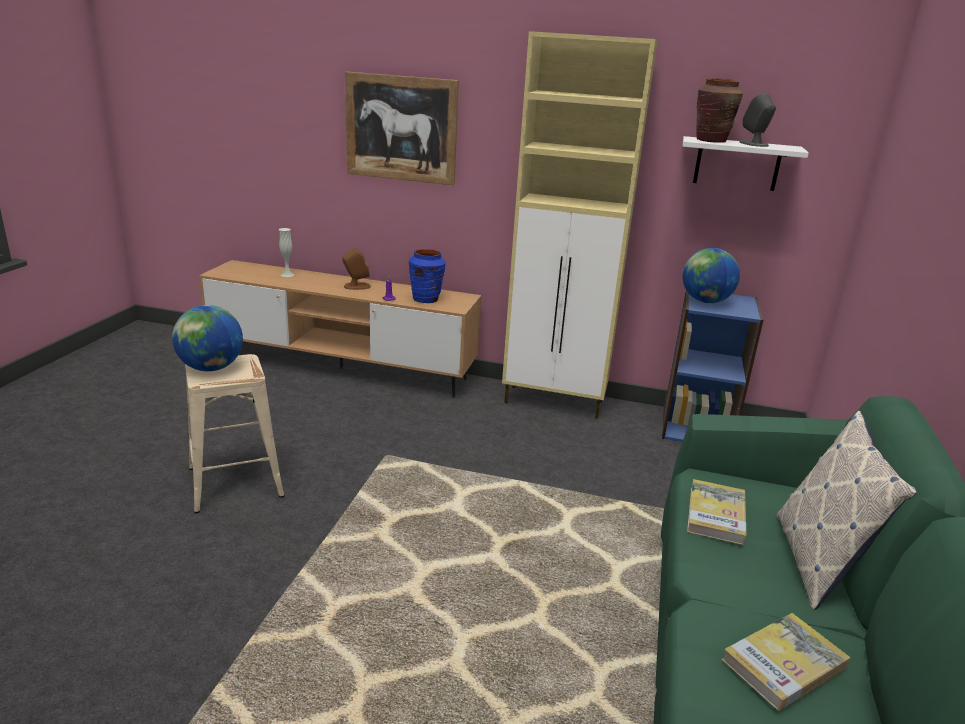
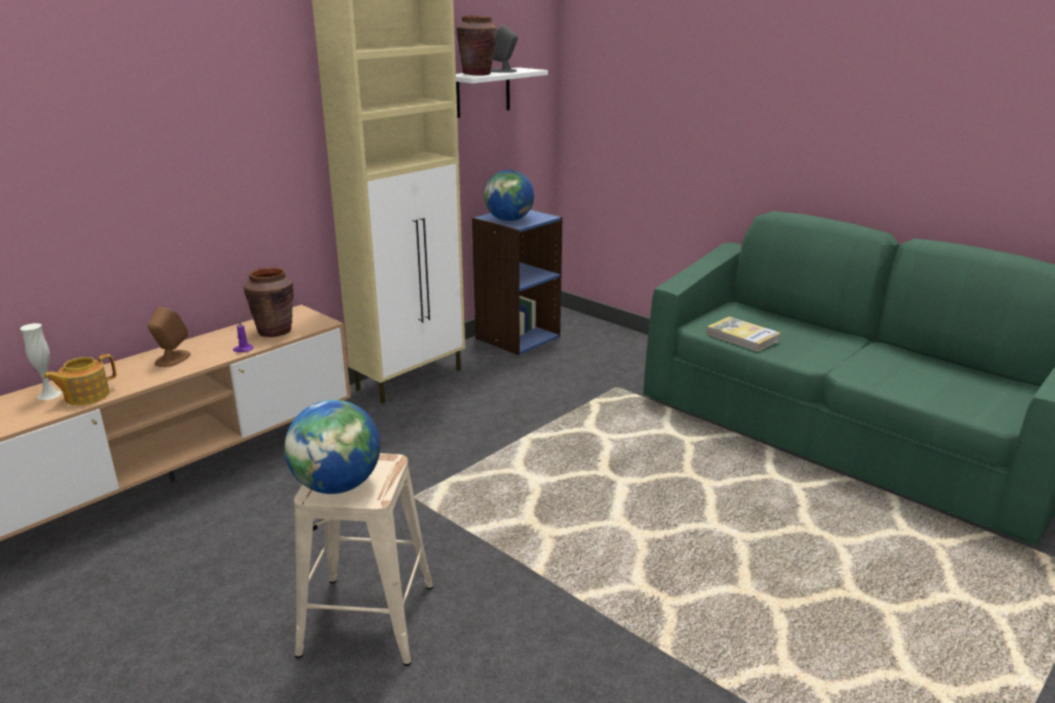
camera: 60 degrees left, 0 degrees up
(292, 282) = (86, 396): none -> teapot
(401, 128) = (158, 128): picture -> none
(426, 299) = (275, 331): blue vase -> brown vase
(784, 664) = (893, 367): book -> none
(818, 562) = (802, 328): pillow -> none

